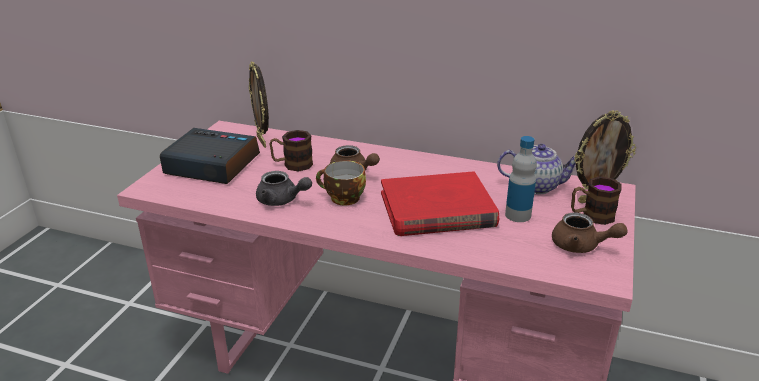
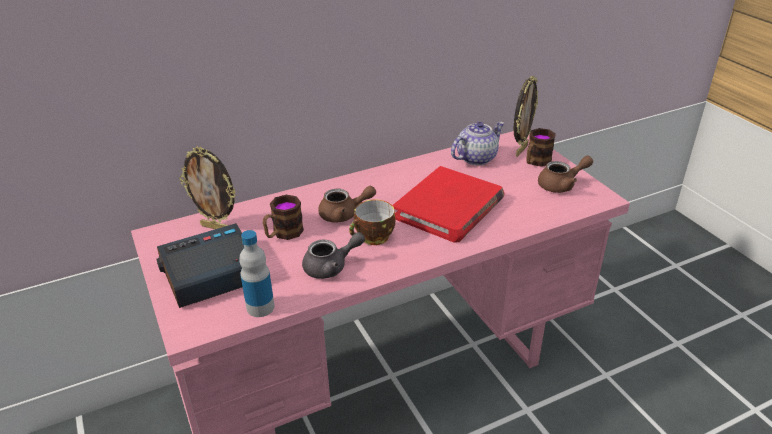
camera: 45 degrees left, 5 degrees up
(518, 215) = (499, 184): bottle -> bottle (260, 307)

